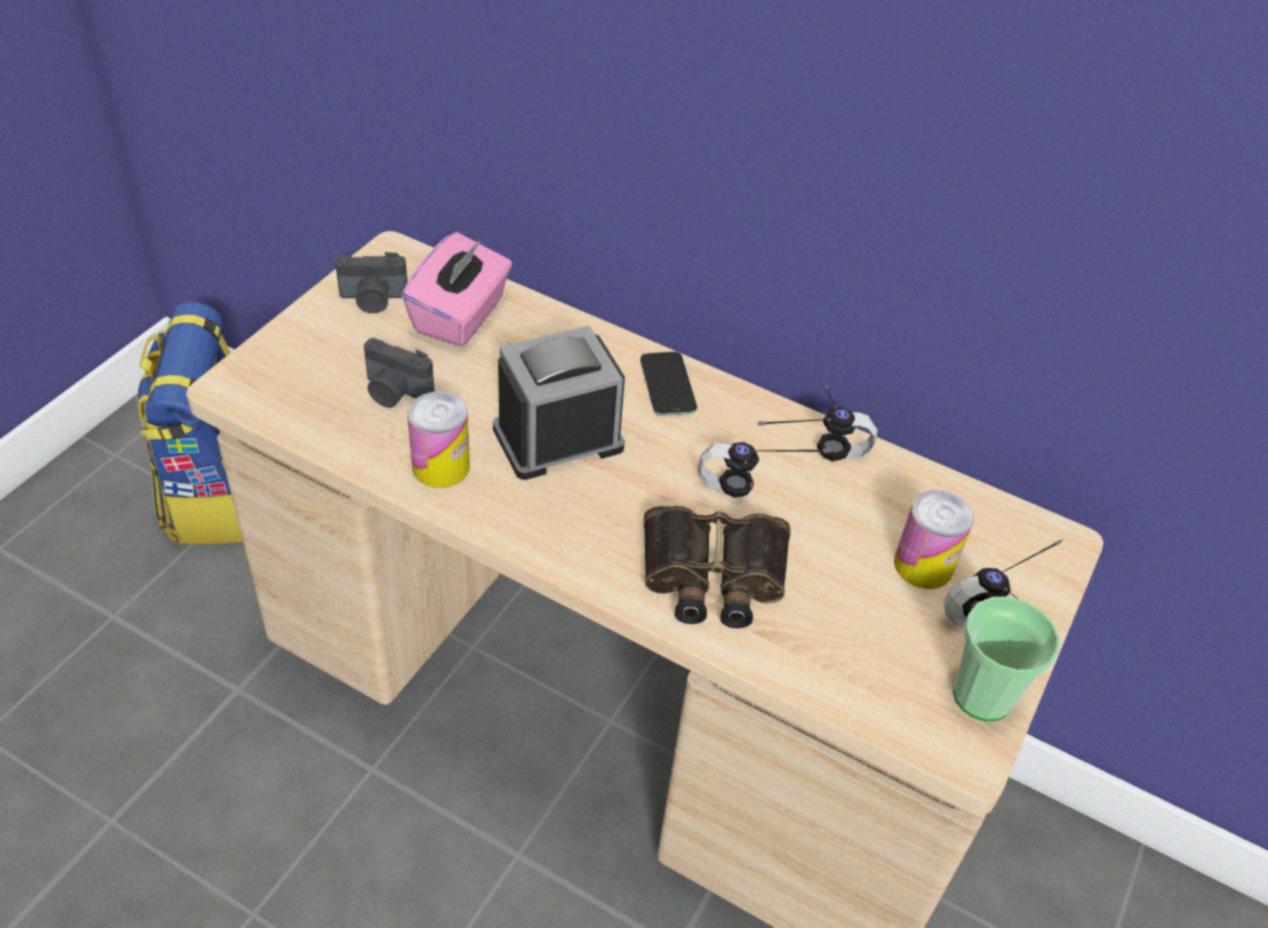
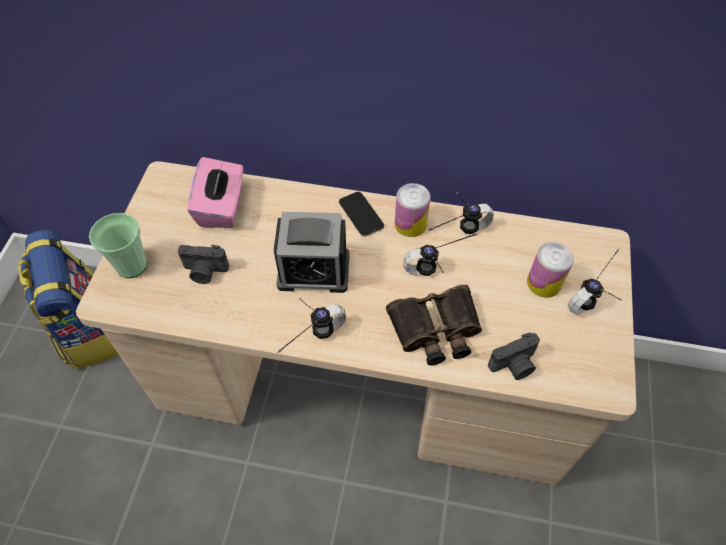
camera: 15 degrees left, 10 degrees up
(373, 300) = (164, 213): camera -> camera (514, 365)
(441, 466) = (253, 312): can -> can (410, 224)
(508, 519) = (307, 333): none -> headphones
(558, 438) = (313, 270): alarm clock -> alarm clock turned 135 degrees counterclockwise
(982, 696) = (605, 352): cup -> cup (131, 265)

